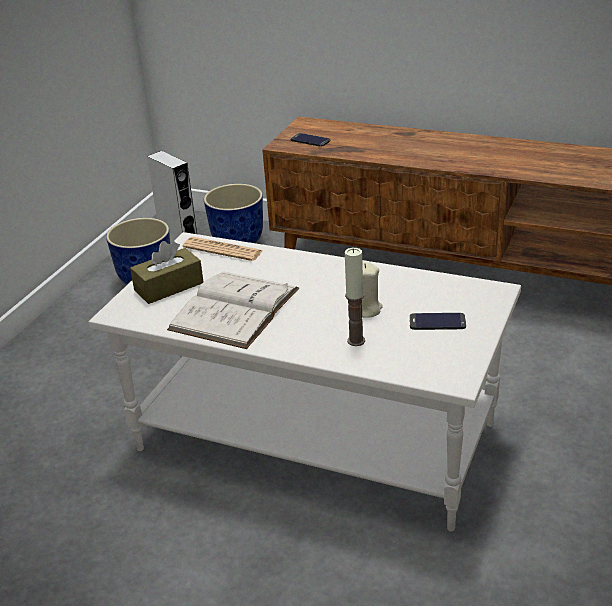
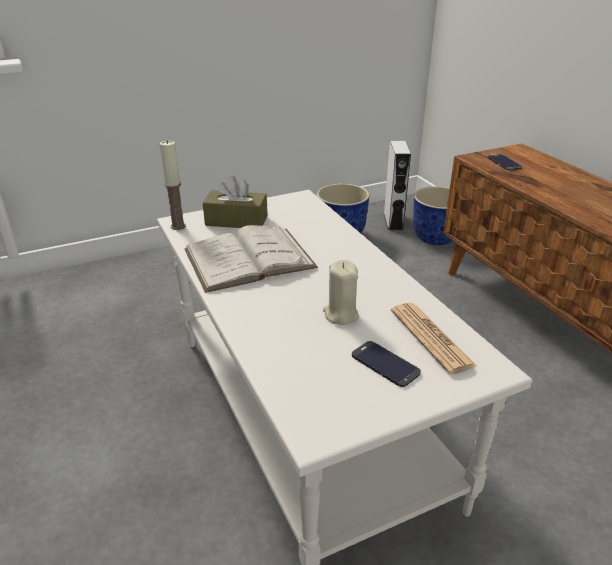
camera: 40 degrees right, 0 degrees up
(222, 250) = (313, 213): newspaper -> newspaper (431, 338)
(356, 341) = (289, 336): candle -> candle (178, 226)

